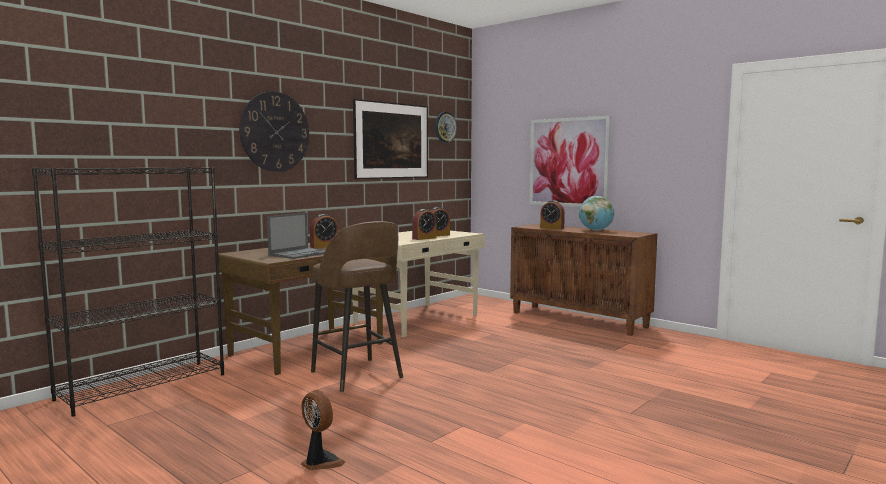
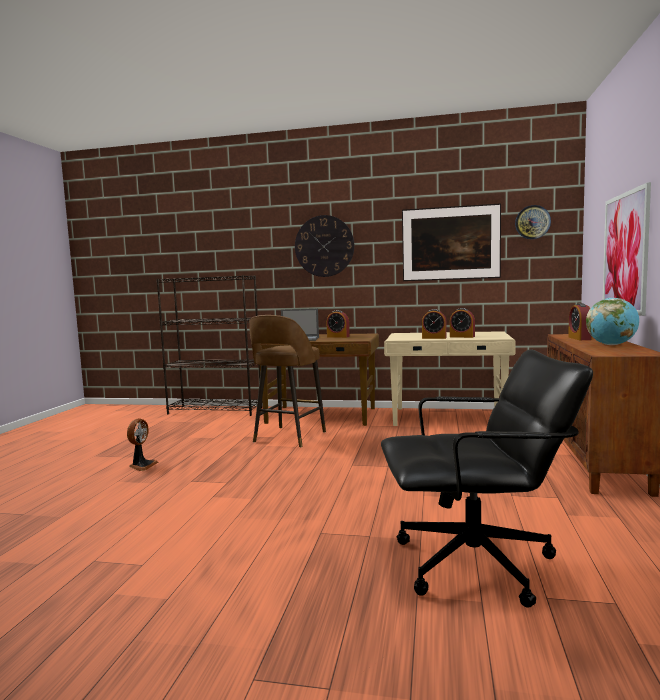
camera: 60 degrees right, 0 degrees up
(713, 385) = (476, 564): none -> black office chair

